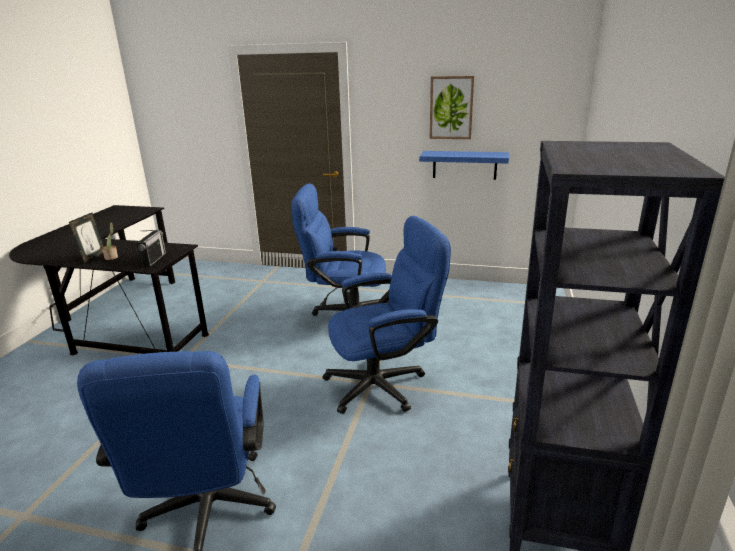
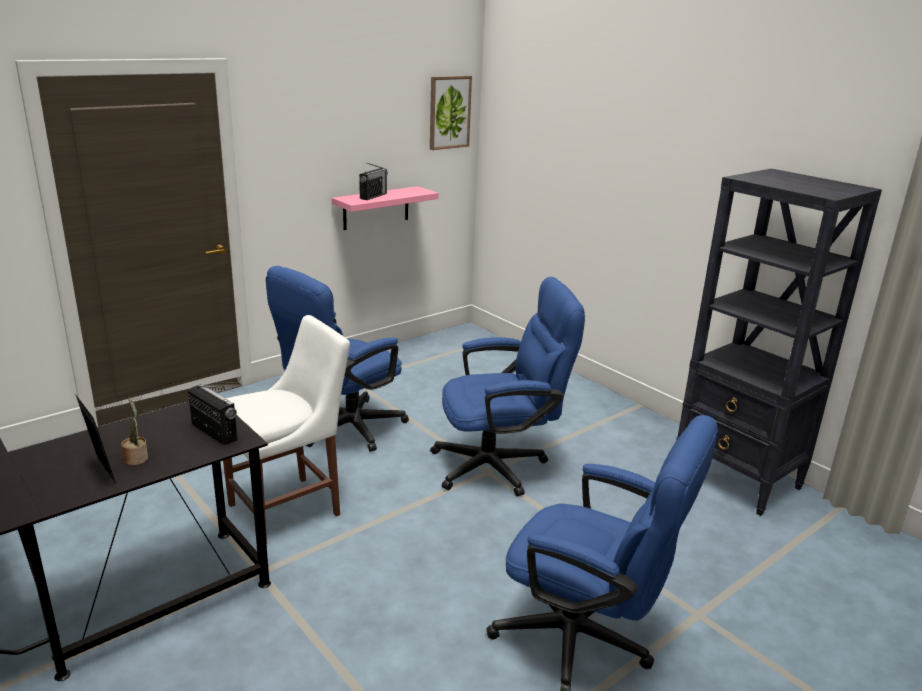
camera: 55 degrees left, 0 degrees up
(248, 339) = (290, 508): none -> white chair
(385, 384) = (500, 465): blue office chair -> blue office chair turned 60 degrees clockwise
(451, 108) = (359, 141): picture -> picture (449, 112)
(452, 153) = (373, 196): none -> radio
(464, 165) = (376, 208): blue shelf -> pink shelf

